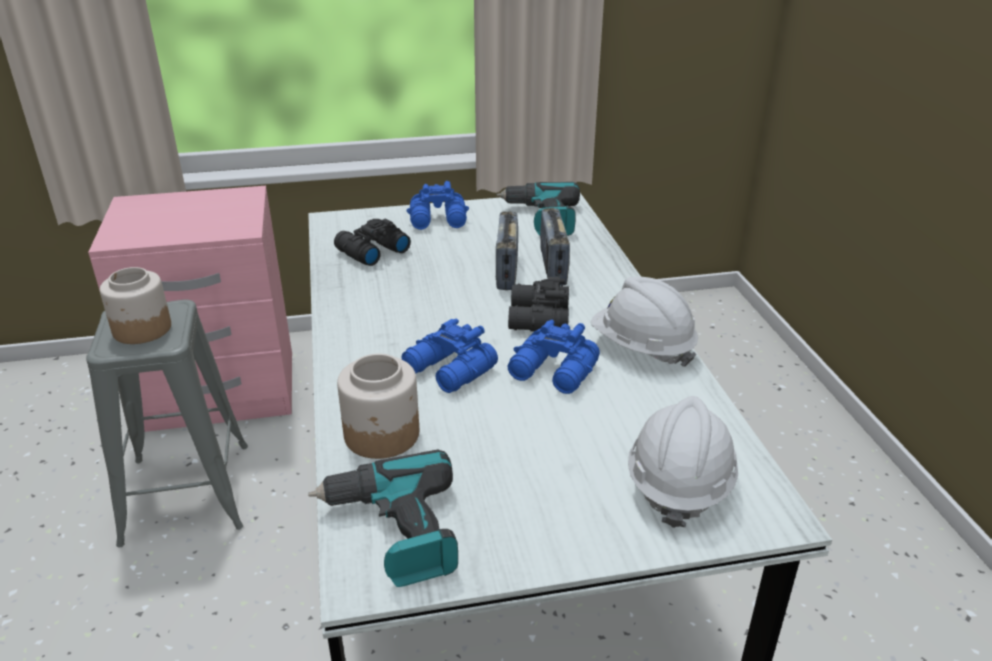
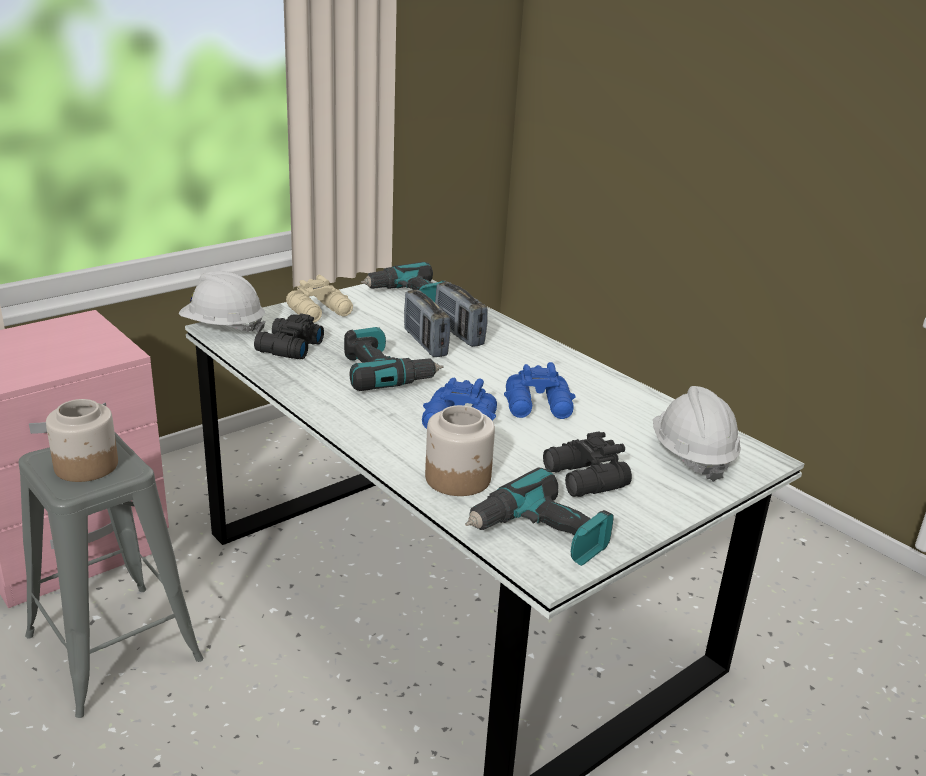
camera: 30 degrees left, 5 degrees down
(433, 297) = (385, 373): none -> power drill
(439, 220) = (321, 312): blue binoculars -> beige binoculars
(537, 318) = (486, 373): black binoculars -> black binoculars (584, 479)
(642, 347) = (583, 377): white hard hat -> white hard hat (223, 328)

